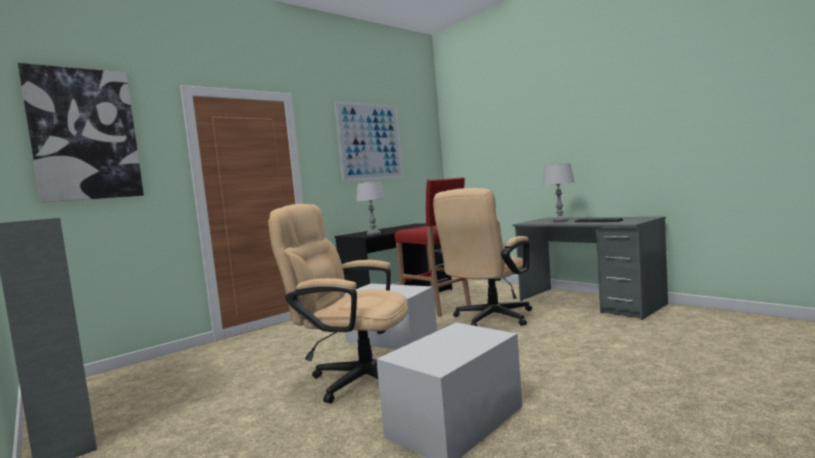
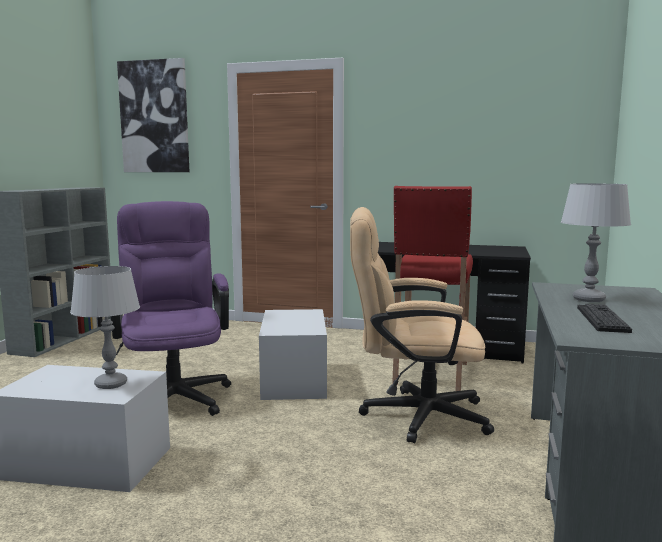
camera: 55 degrees right, 5 degrees up
(355, 378) = (174, 394): beige office chair -> purple office chair
(370, 141) = (458, 115): picture -> none
(373, 234) = (390, 250): grey table lamp -> grey table lamp (110, 384)

